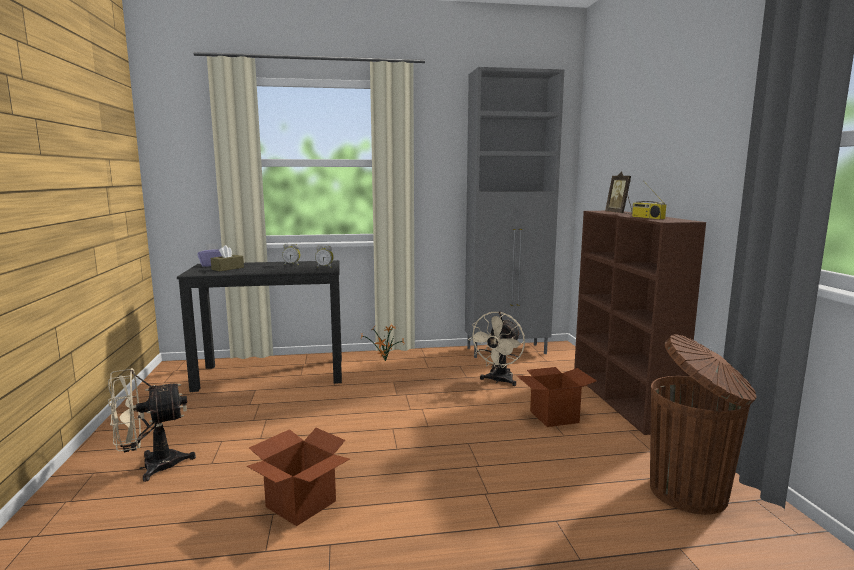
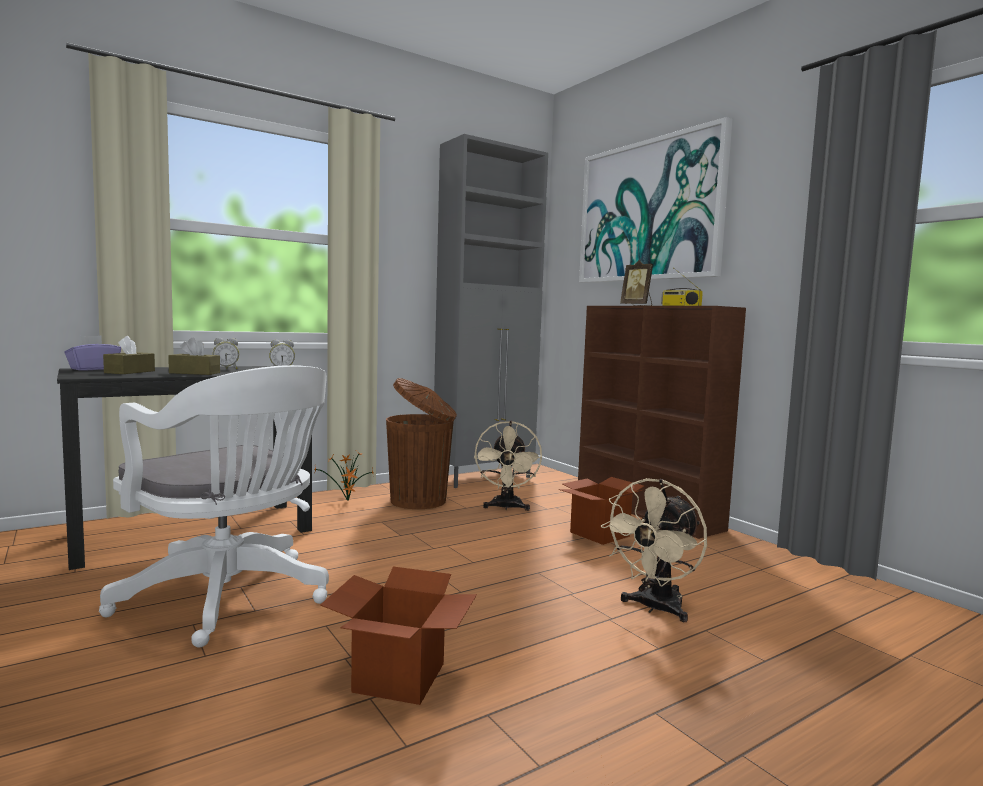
camera: 25 degrees left, 5 degrees down
(151, 467) = (96, 680): beige fan -> beige fan (655, 608)
(254, 427) = (230, 599): none -> white office chair
(263, 270) = (194, 373): none -> brown tissue box
(645, 121) = (649, 211): none -> picture
(691, 493) = (789, 581): brown trash can -> brown trash can (420, 501)

